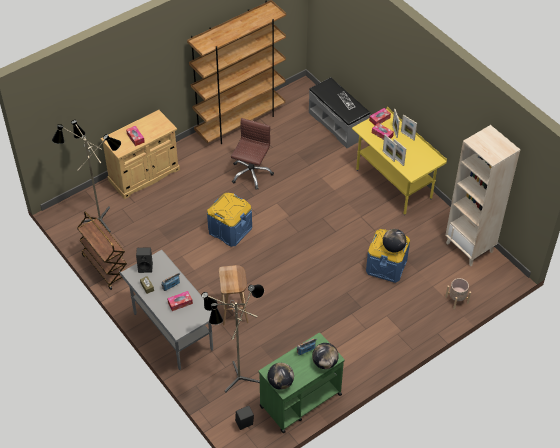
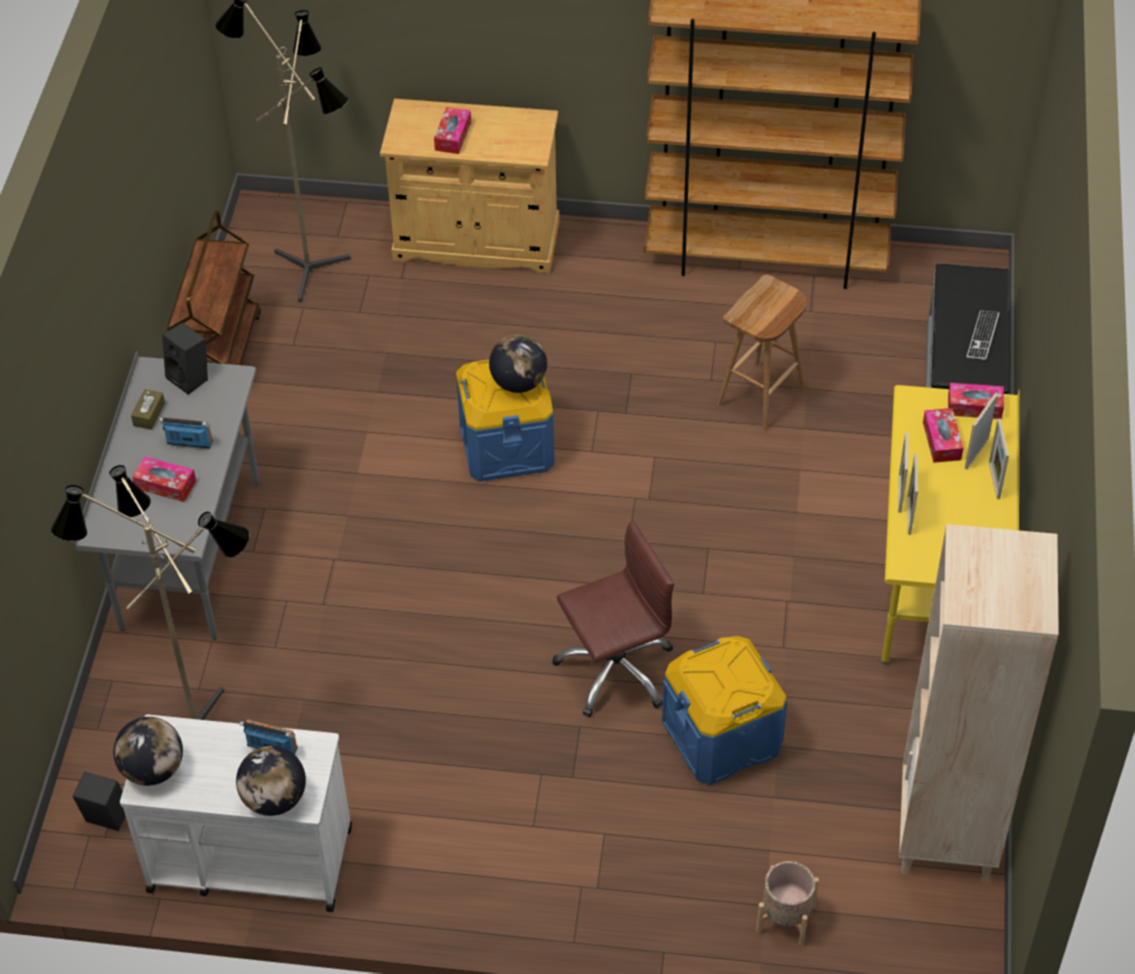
camera: 45 degrees right, 0 degrees up
(234, 312) = (334, 602): brown stool -> brown stool (761, 398)
(251, 173) = (671, 368): brown office chair -> brown office chair (615, 669)
(300, 400) = (249, 858): green cart -> white cart
(393, 248) = (719, 694): globe -> globe (519, 383)

